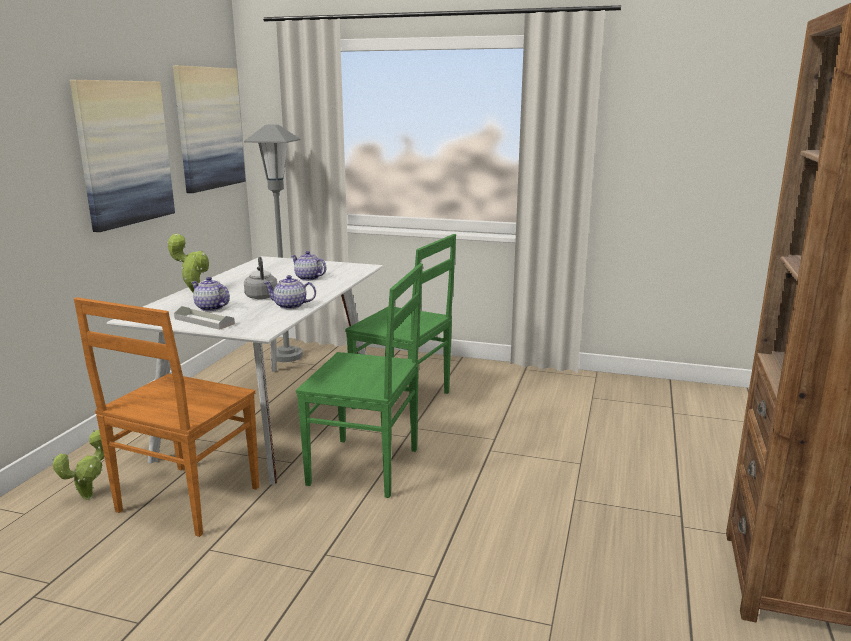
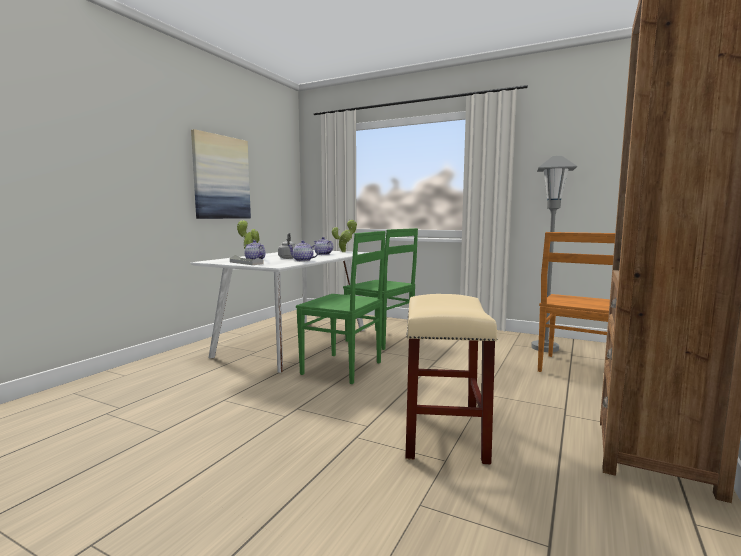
camera: 10 degrees right, 10 degrees down
(91, 496) = (167, 370): potted plant -> potted plant (345, 251)
(186, 501) = (221, 376): brown chair -> brown chair (577, 369)
(209, 128) = (278, 175): picture -> none
(287, 356) = (316, 316): grey floor lamp -> grey floor lamp (545, 348)
(537, 577) = (443, 433): none -> beige stool

